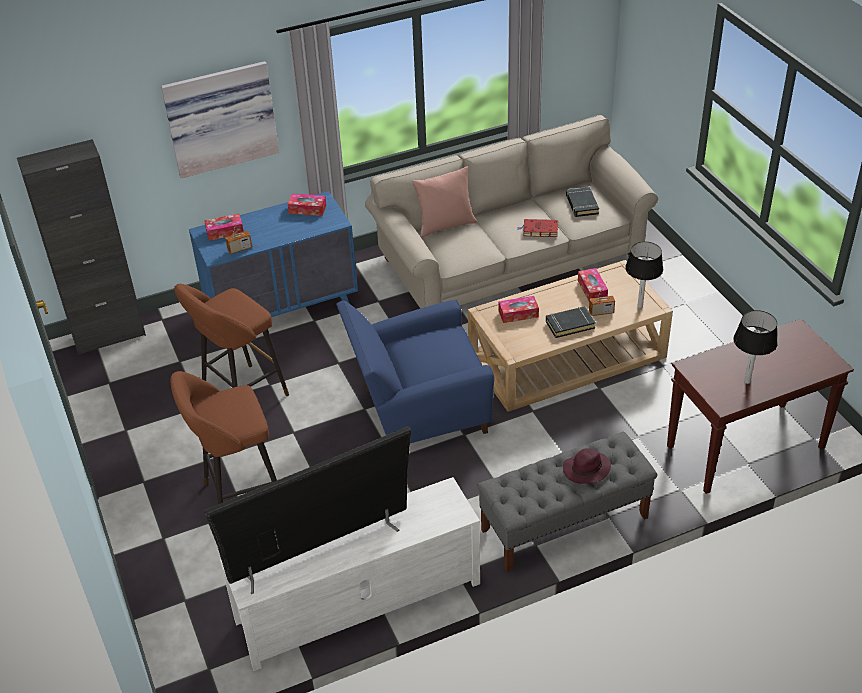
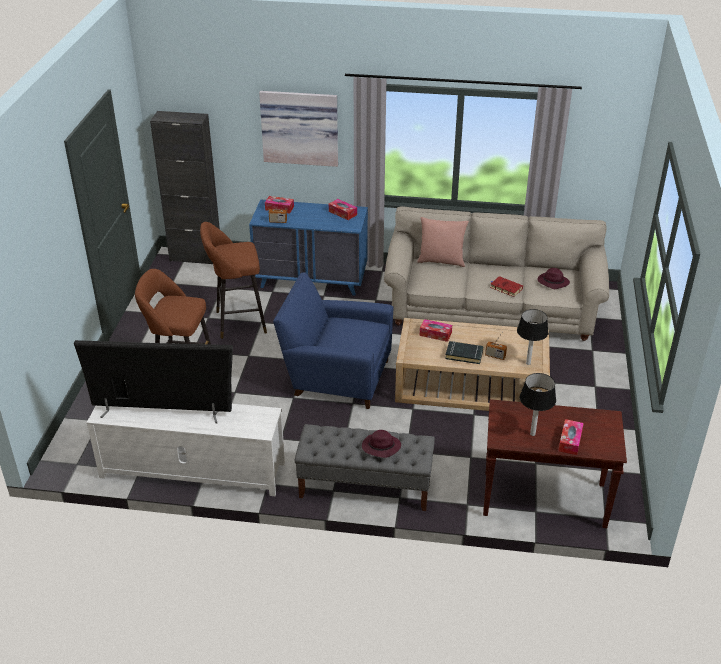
camera: 30 degrees right, 5 degrees down
(581, 204) = (552, 282): black book -> purple hat
(592, 289) = (503, 339): tissue box -> tissue box (570, 441)

